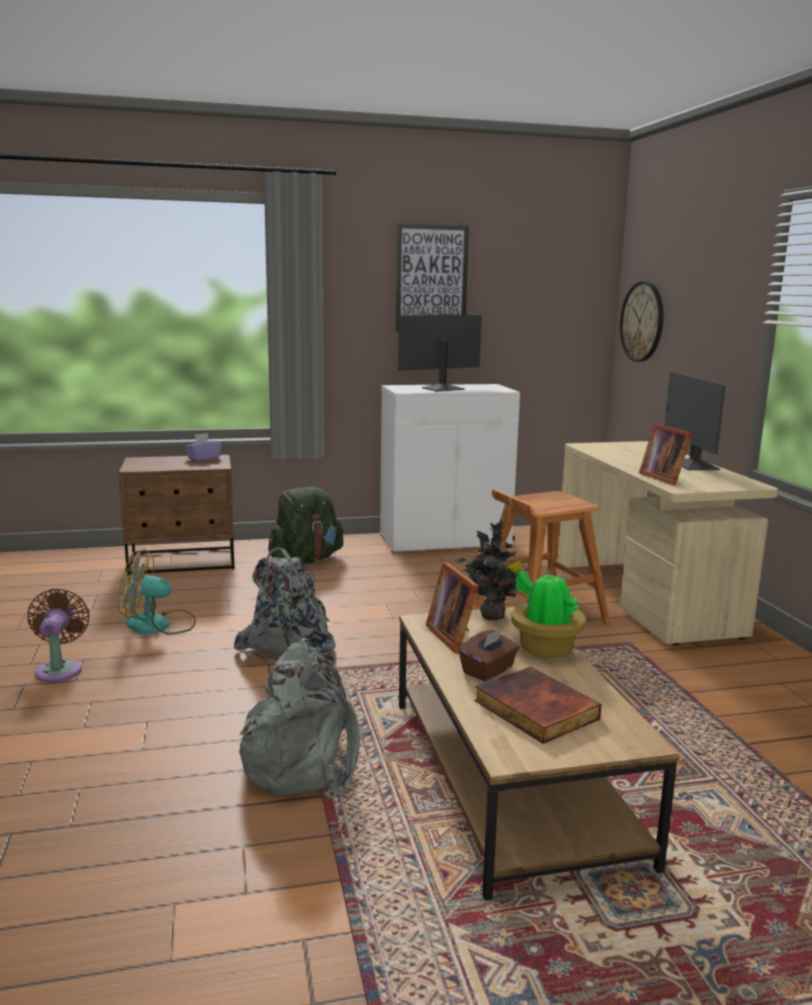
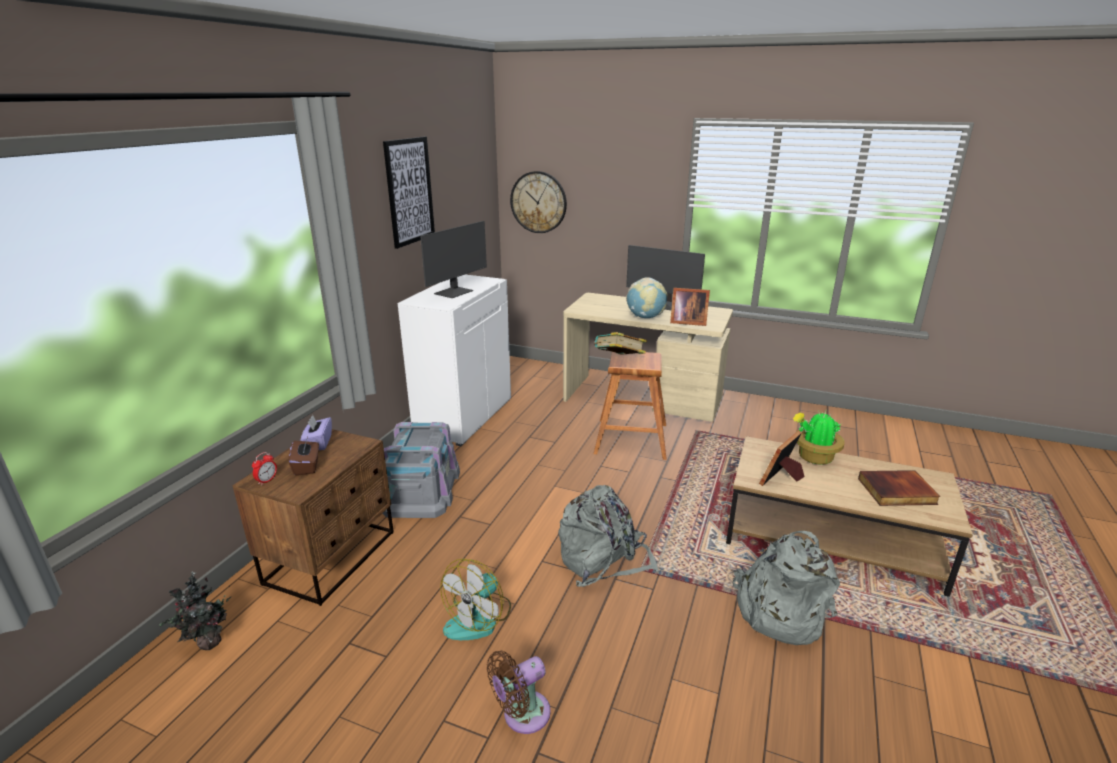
camera: 55 degrees left, 10 degrees up
(60, 669) = (522, 715): brown fan -> brown fan turned 60 degrees counterclockwise
(139, 461) = (267, 480): none -> alarm clock
(306, 560) = (421, 488): green backpack -> grey storage box
(442, 388) = (454, 292): monitor -> monitor turned 150 degrees counterclockwise
(454, 636) = (782, 478): picture frame -> picture frame turned 120 degrees clockwise
(488, 670) = (839, 486): brown tissue box -> brown tissue box (307, 466)
(490, 616) = (755, 455): potted plant -> potted plant (208, 644)
(535, 496) = (619, 360): none -> book
(631, 465) = (645, 317): none -> globe

